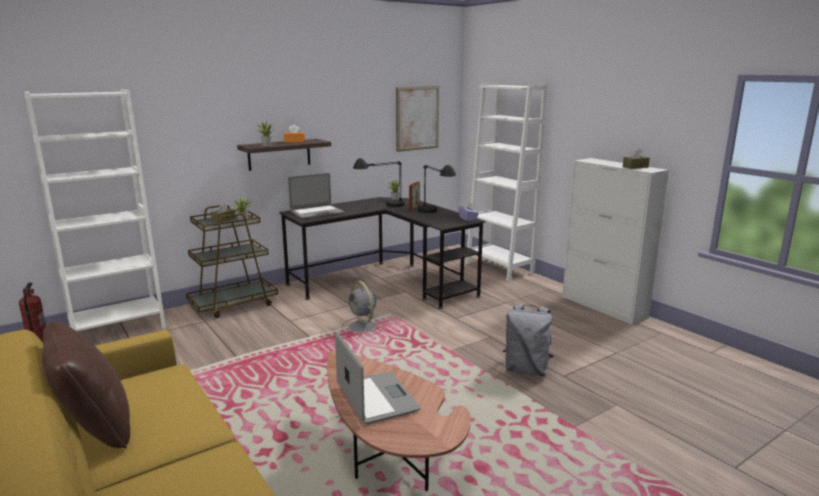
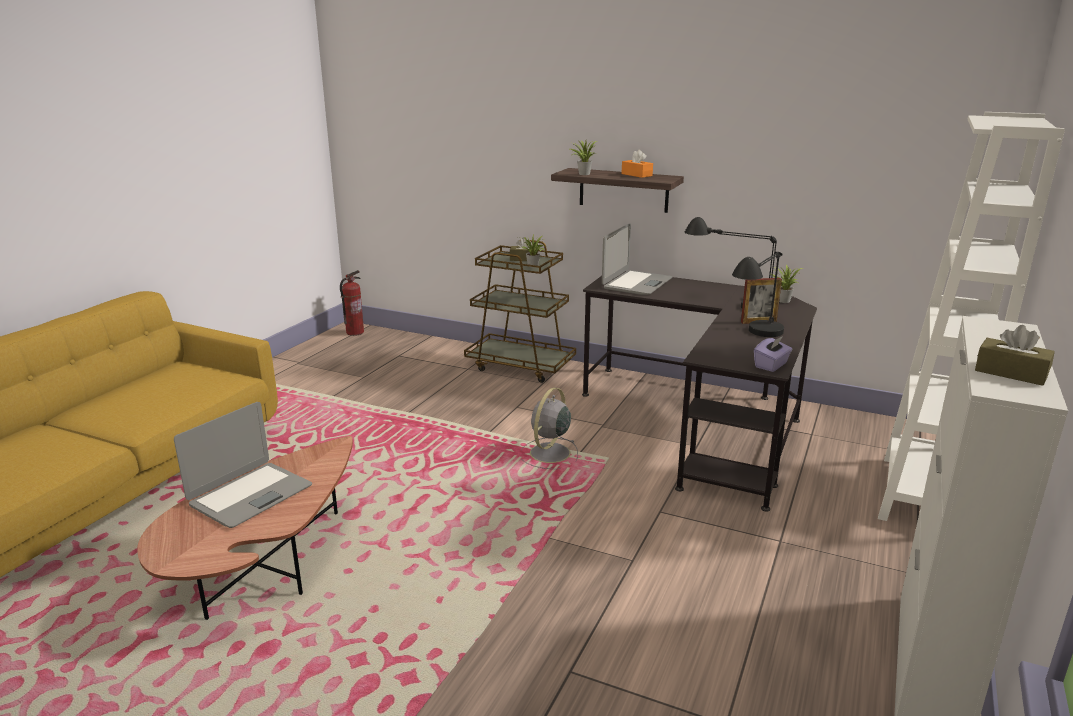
camera: 60 degrees right, 5 degrees up
(95, 430) = (120, 389): brown pillow -> none
(118, 329) = (411, 344): white bookcase -> none
(317, 212) = (636, 283): laptop -> laptop turned 90 degrees counterclockwise
(417, 118) = (893, 168): picture -> none
(526, 370) = (554, 625): grey backpack -> none

